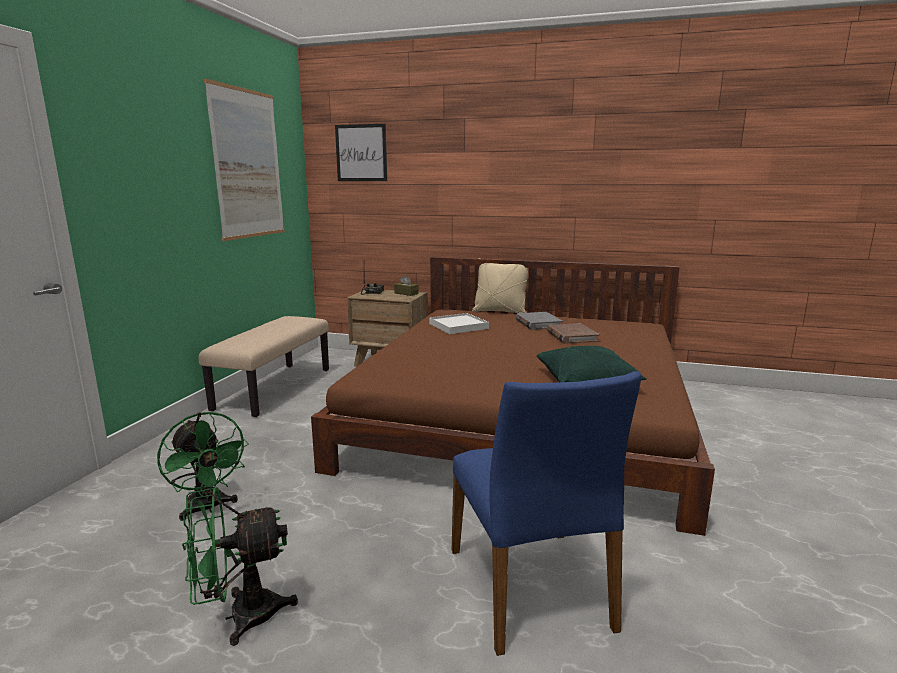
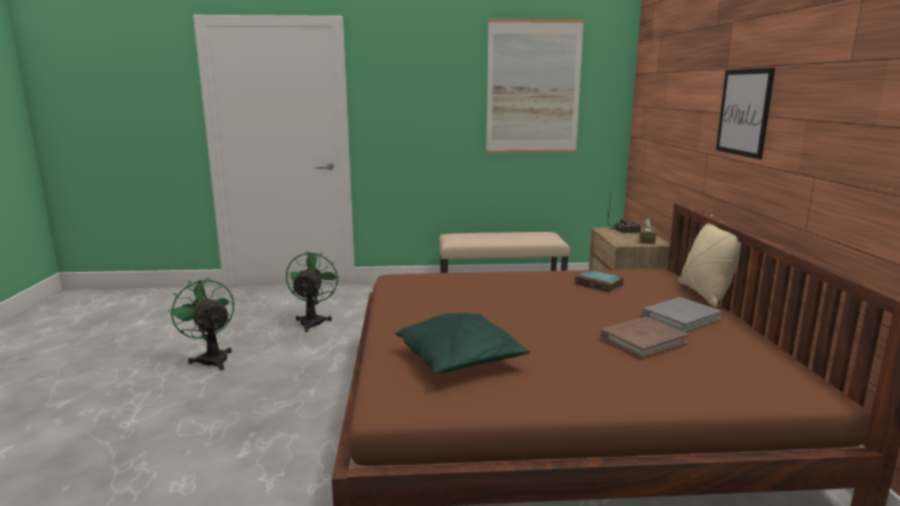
camera: 70 degrees right, 0 degrees up
(208, 508) = (313, 321): green fan -> green fan turned 150 degrees clockwise
(361, 153) = (660, 72): picture -> picture (744, 112)
(458, 326) = (600, 284): white tray -> book
(531, 588) = (238, 449): blue chair -> none

